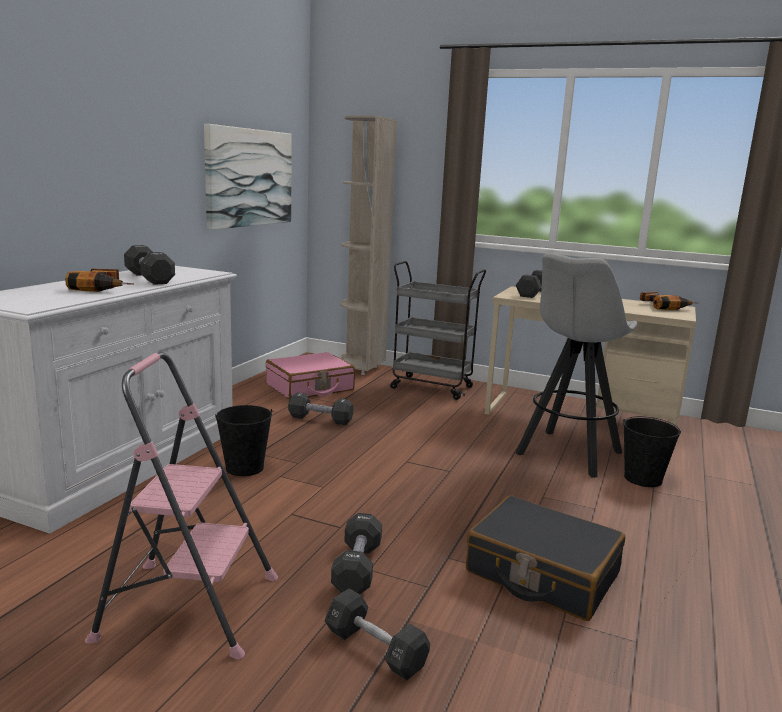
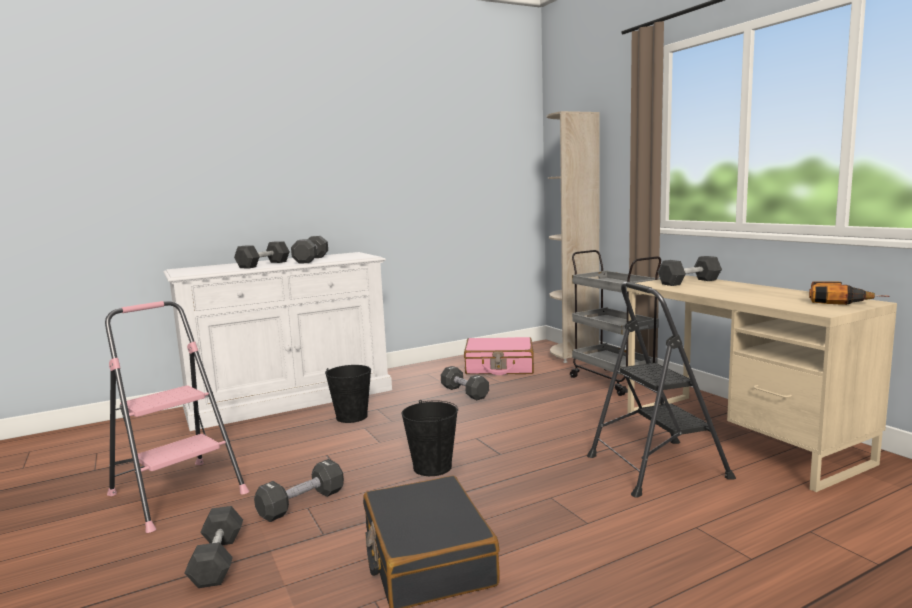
camera: 40 degrees right, 5 degrees down
(104, 287) = (263, 264): power drill -> black dumbbell
(249, 177) = (460, 180): picture -> none
(567, 454) = (653, 466): grey stool -> black step ladder
(643, 479) = (705, 512): black bucket -> black bucket (432, 467)

